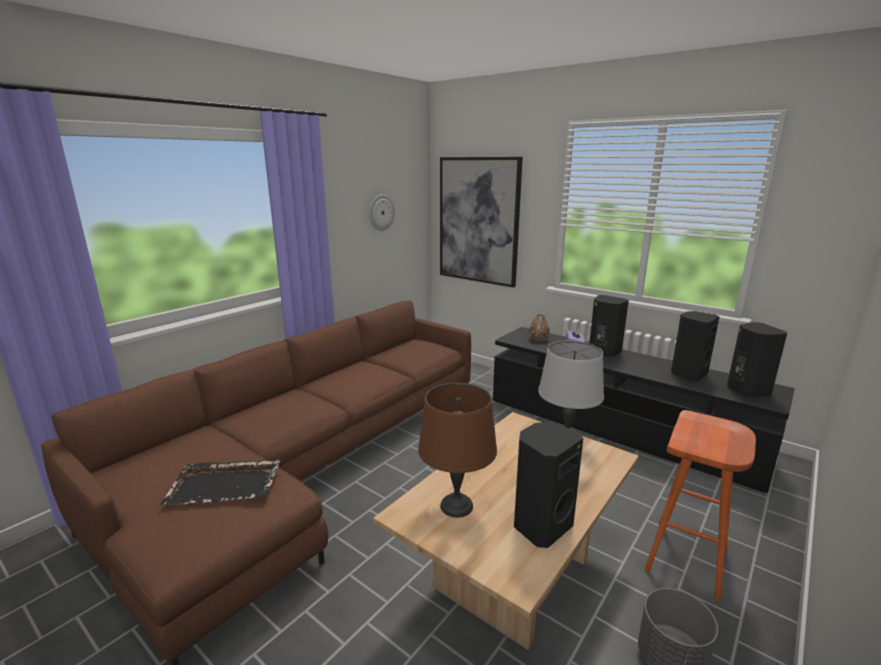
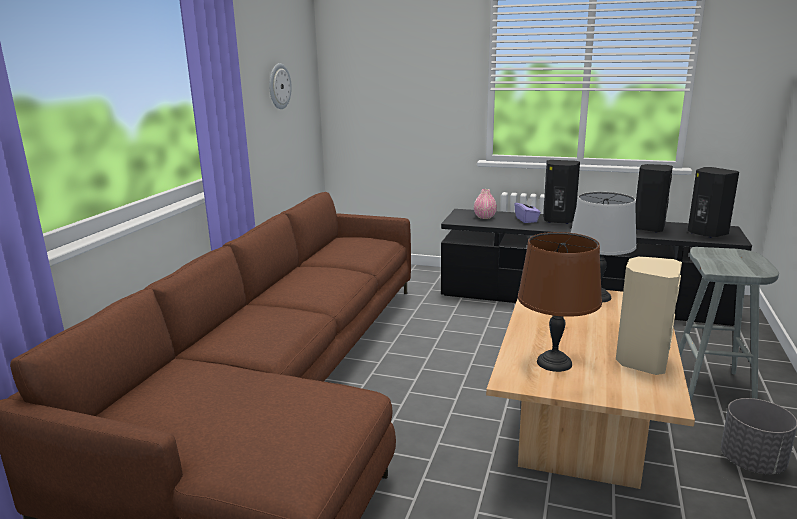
camera: 20 degrees left, 0 degrees up
(225, 485) = (279, 403): black tray -> none
(478, 221) = (386, 93): picture -> none
(538, 339) = (484, 217): brown vase -> pink vase
(540, 526) = (641, 361): black speaker -> beige speaker
(687, 560) = (713, 389): orange stool -> grey stool

